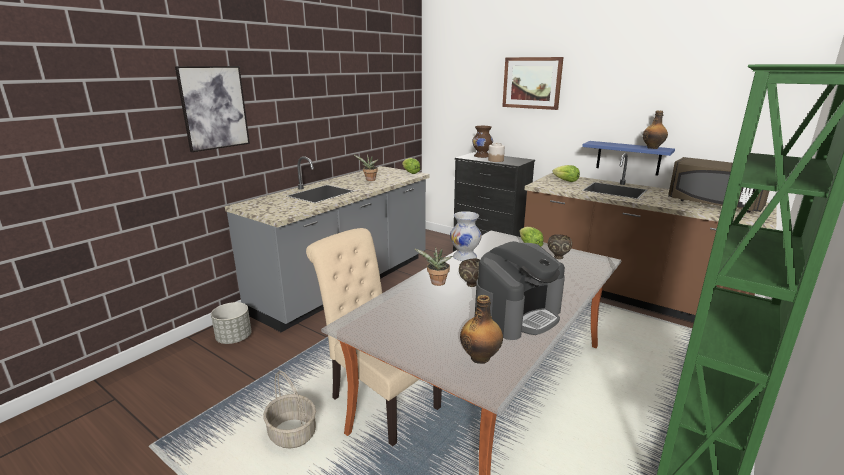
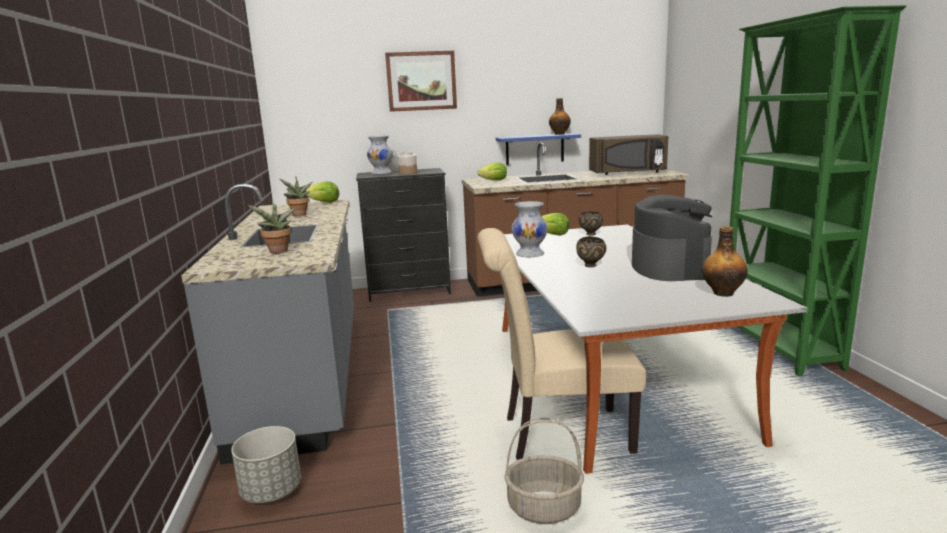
camera: 45 degrees left, 5 degrees down
(214, 108) = (145, 99): picture -> none
(436, 283) = (565, 274): potted plant -> potted plant (278, 252)
(482, 156) = (382, 173): brown vase -> white vase

